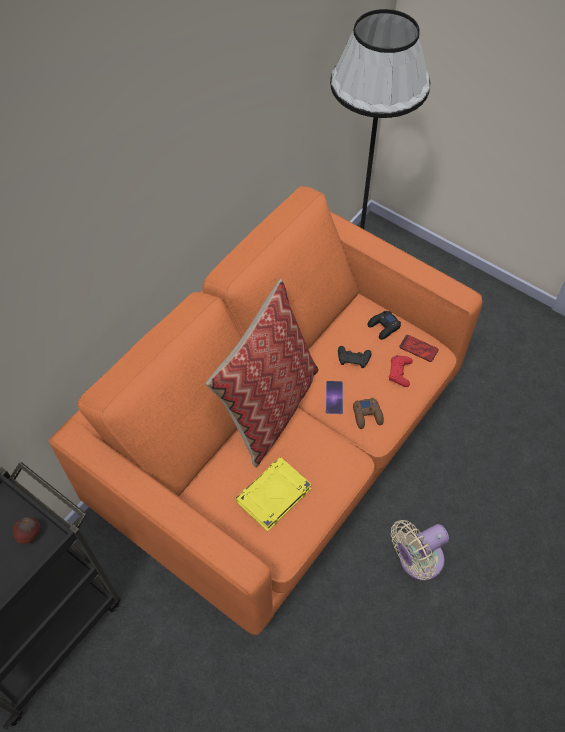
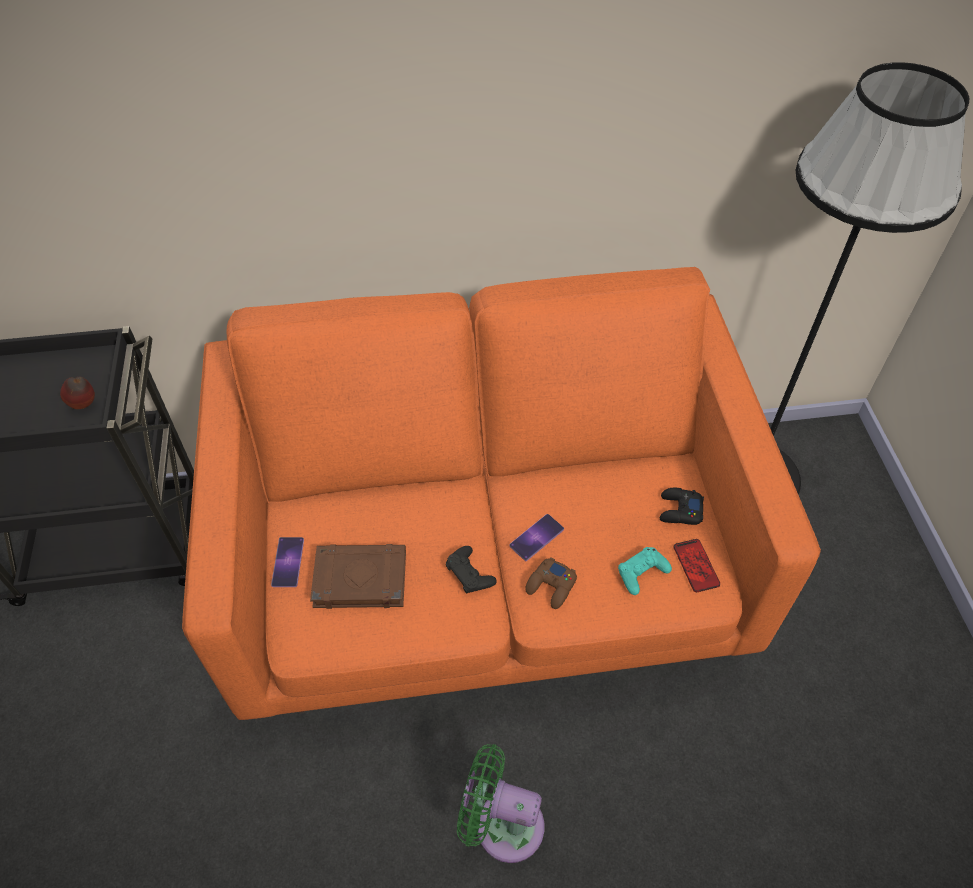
camera: 45 degrees right, 5 degrees down
(225, 522) = (288, 562): none -> phone
(269, 407) = (458, 491): pillow -> none
(273, 496) = (359, 579): yellow book -> brown book
(353, 359) = (605, 515): black game controller -> black game controller (469, 574)
(400, 373) = (642, 573): red game controller -> turquoise game controller
(417, 561) = (502, 823): beige fan -> green fan

